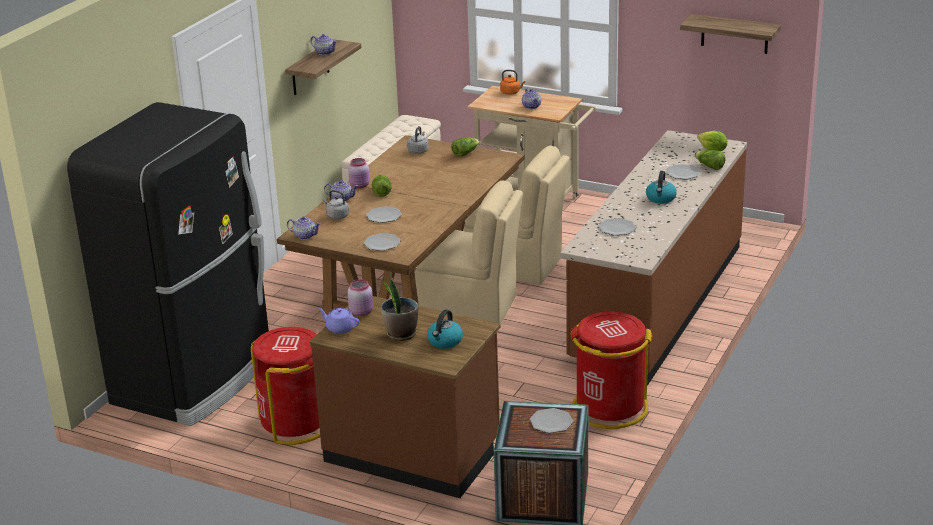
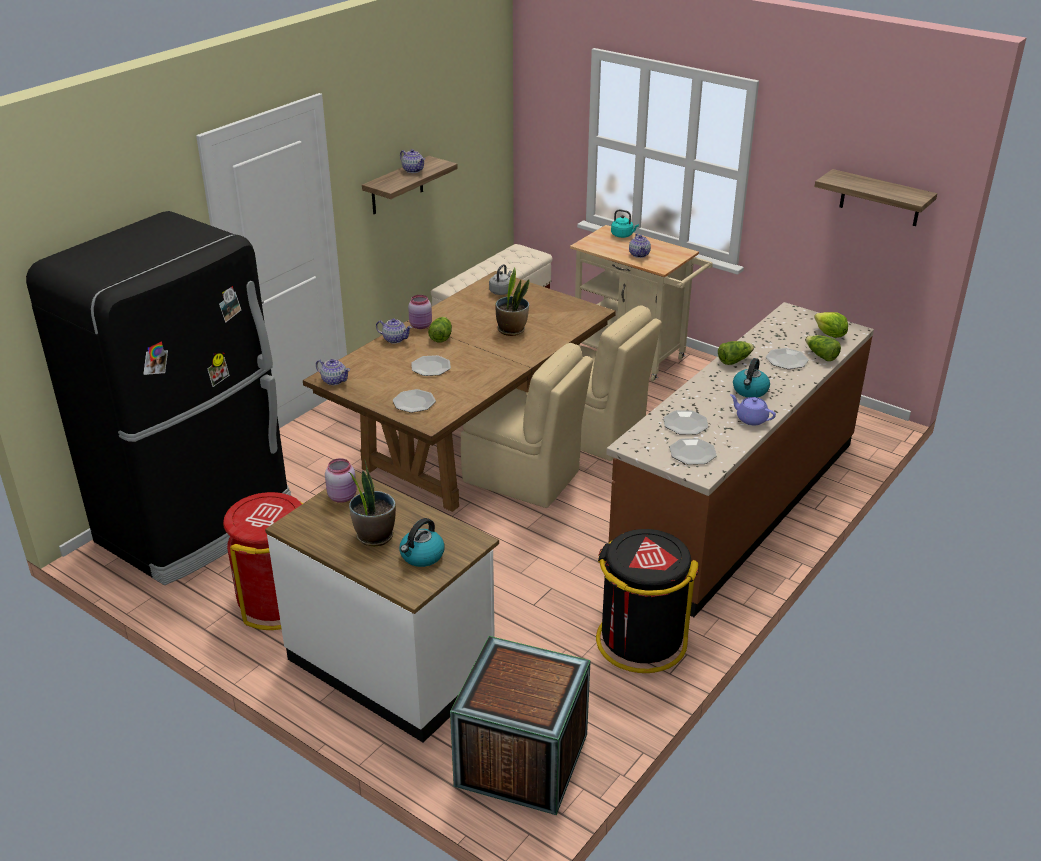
camera: 10 degrees right, 5 degrees up
(336, 216) = (379, 360): grey kettle -> none
(340, 328) = (307, 516): purple teapot -> purple teapot (751, 419)
(413, 452) = (392, 665): brown counter -> white counter
(441, 180) = (512, 330): none -> potted plant
(465, 153) = (550, 301): lettuce -> lettuce (734, 360)
(511, 92) = (623, 235): orange kettle -> turquoise kettle
(551, 422) = (535, 679): plate -> plate (692, 453)
(609, 408) = (640, 641): red trash can -> black trash can

